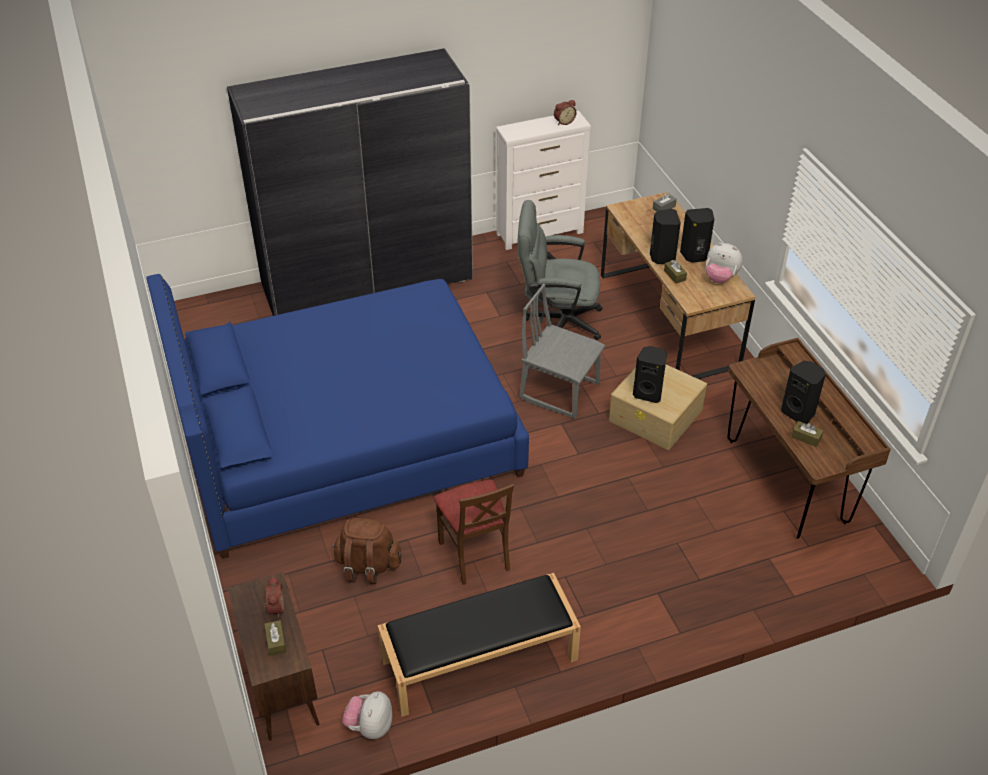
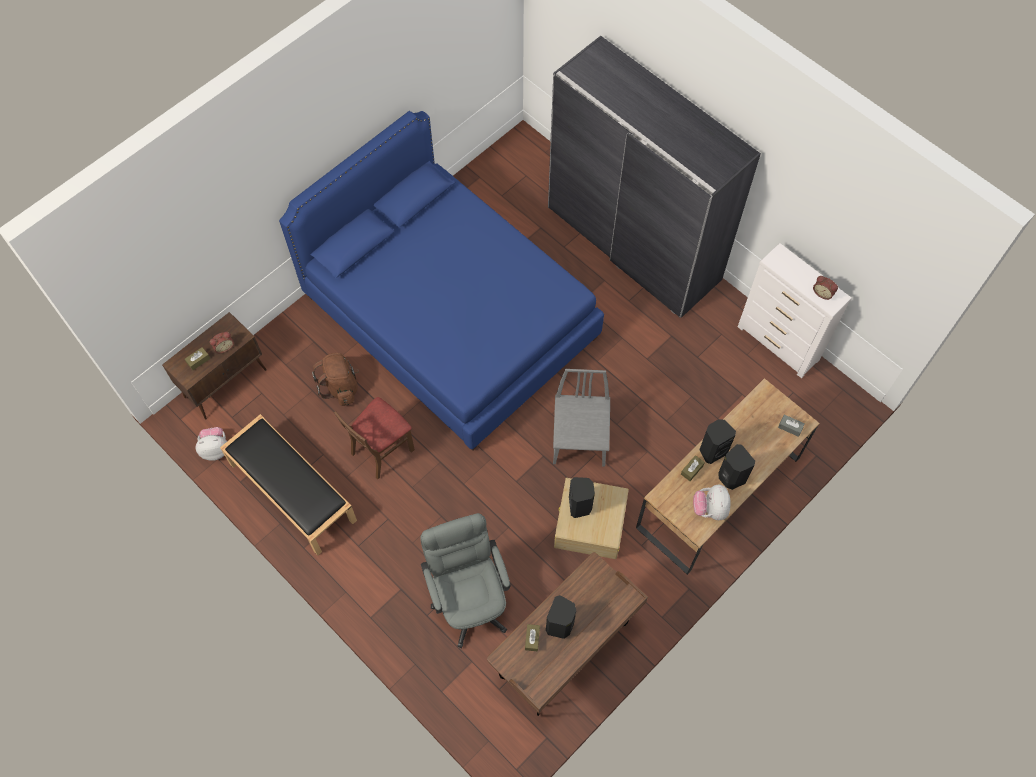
camera: 65 degrees right, 20 degrees up
(556, 321) = (665, 404): grey office chair -> grey office chair (469, 598)

